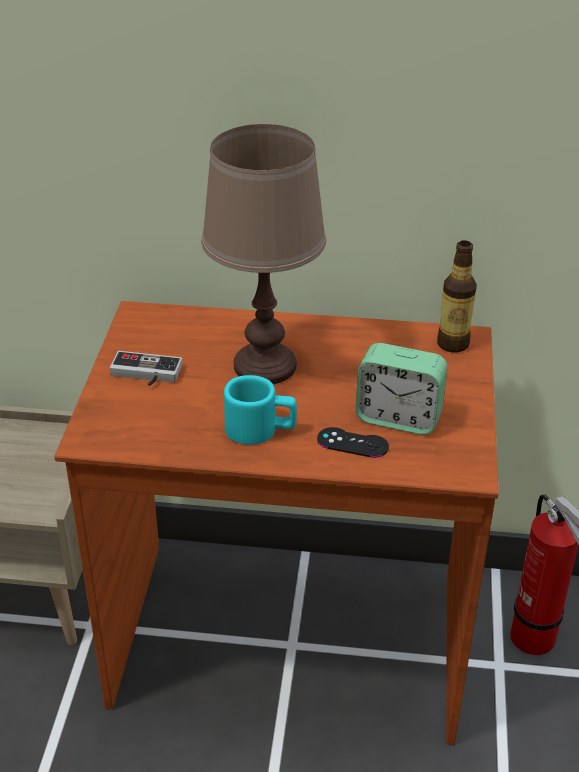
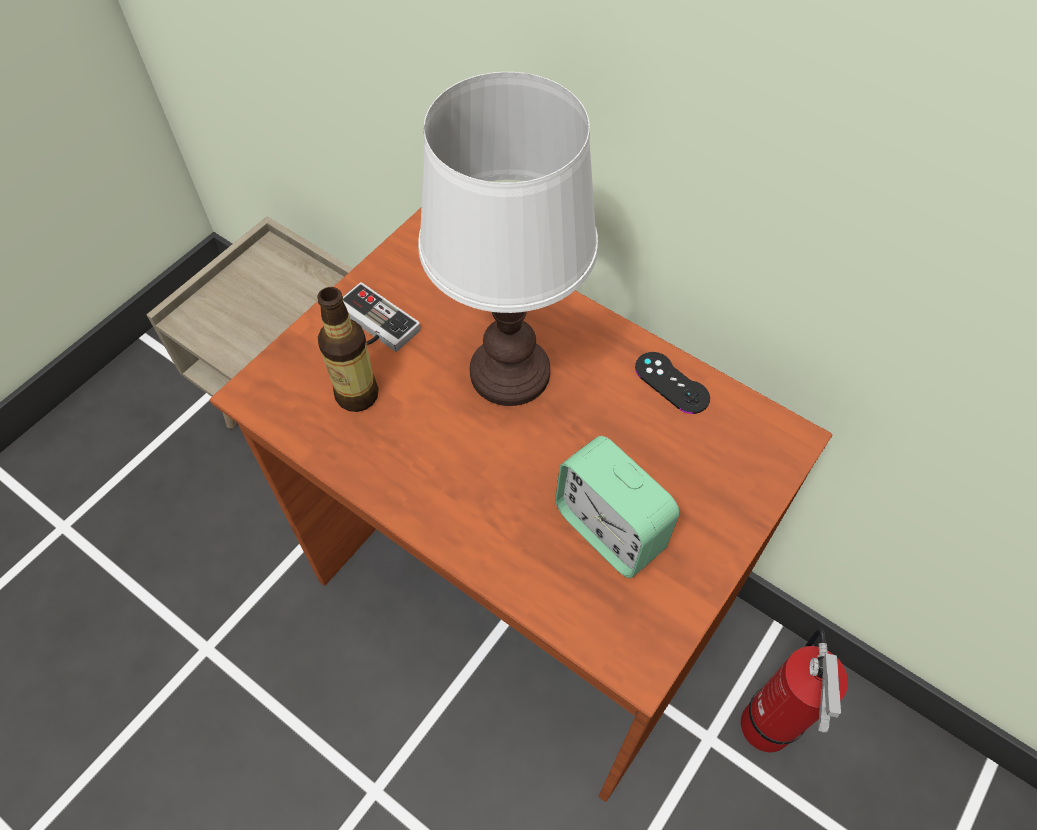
camera: 30 degrees right, 20 degrees up
(260, 430) = (439, 468): turquoise mug -> none
(265, 366) = (510, 373): brown table lamp -> white table lamp
(352, 443) = (528, 541): black game controller -> black game controller (671, 383)
(453, 344) = (761, 441): bottle -> bottle (357, 395)

